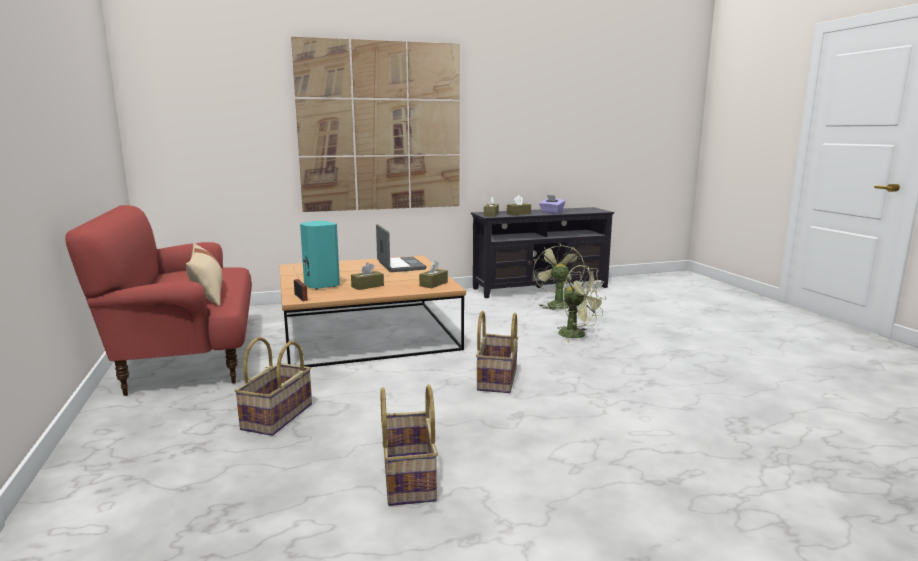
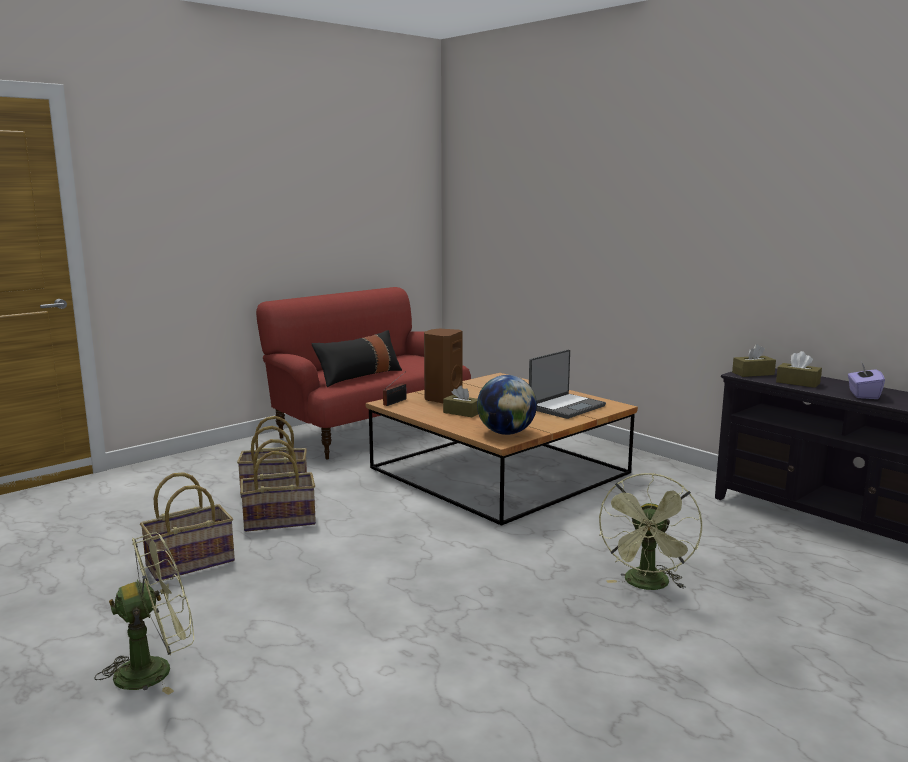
camera: 65 degrees right, 0 degrees up
(208, 293) = (359, 376): beige pillow -> black pillow
(320, 285) = (442, 399): turquoise speaker -> brown speaker
(381, 127) = (649, 225): picture -> none
(433, 284) = (506, 433): brown tissue box -> globe
(496, 379) = (430, 559): basket -> basket (280, 520)
(556, 304) = (774, 549): green fan -> green fan (155, 669)

